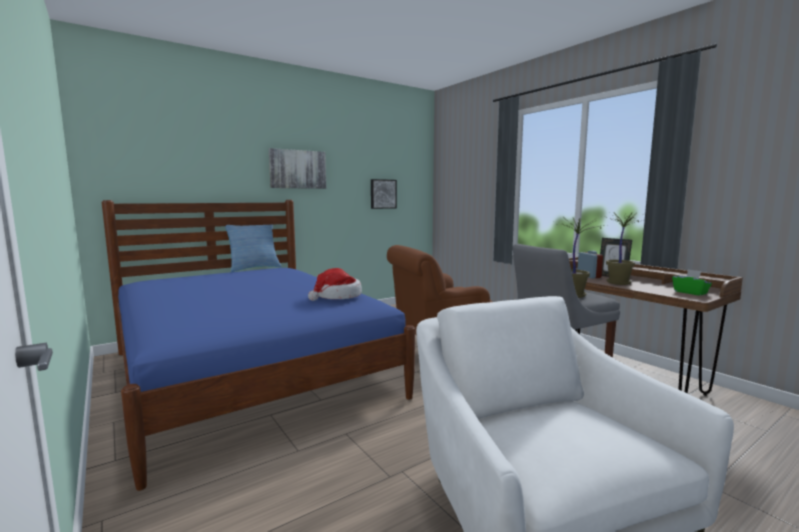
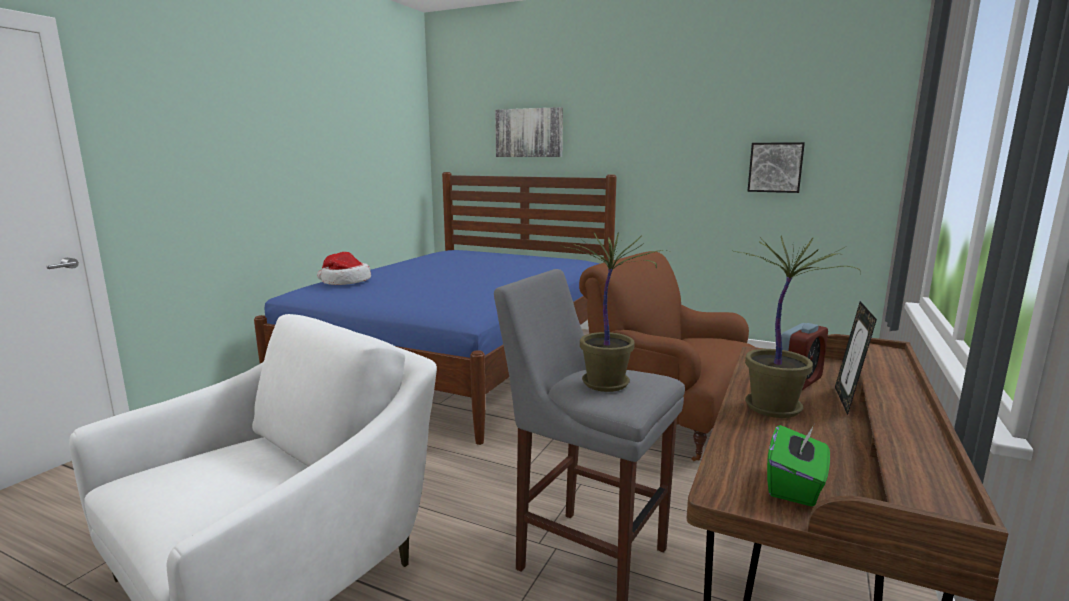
camera: 60 degrees right, 5 degrees up
(254, 268) = (560, 256): pillow -> none
(298, 169) = (632, 133): picture -> picture (529, 133)
(337, 296) = (464, 297): hat -> hat (345, 282)

